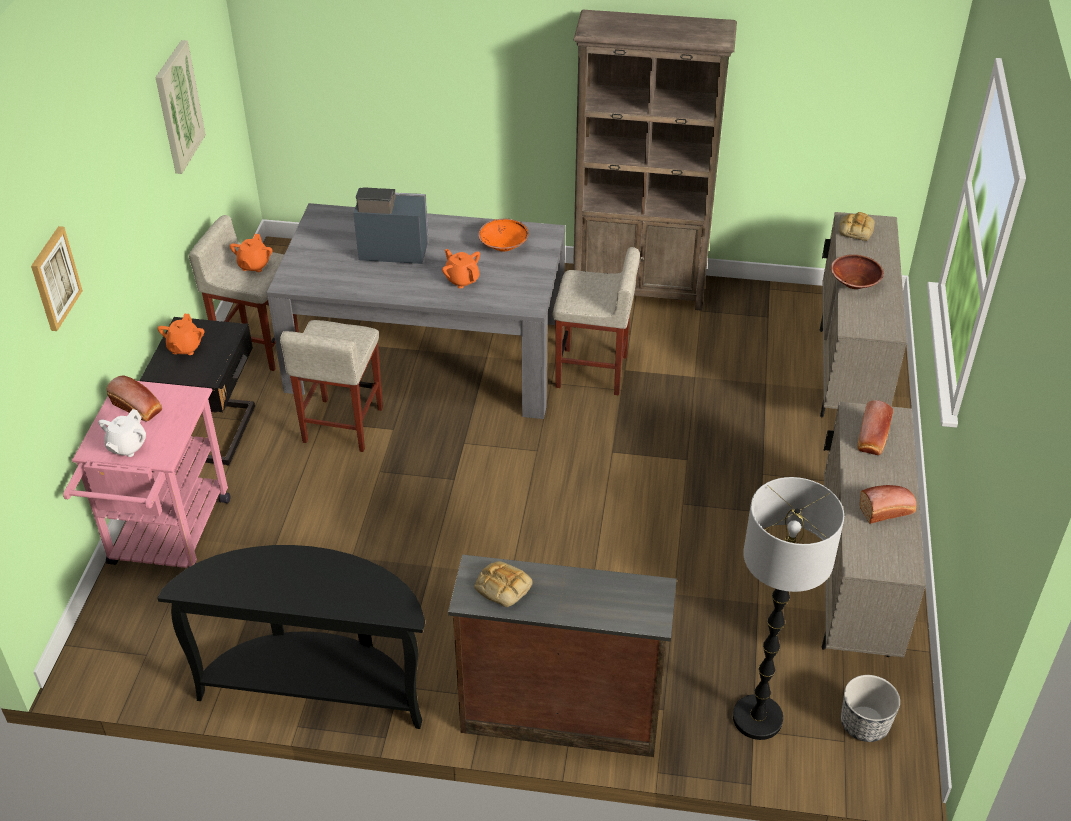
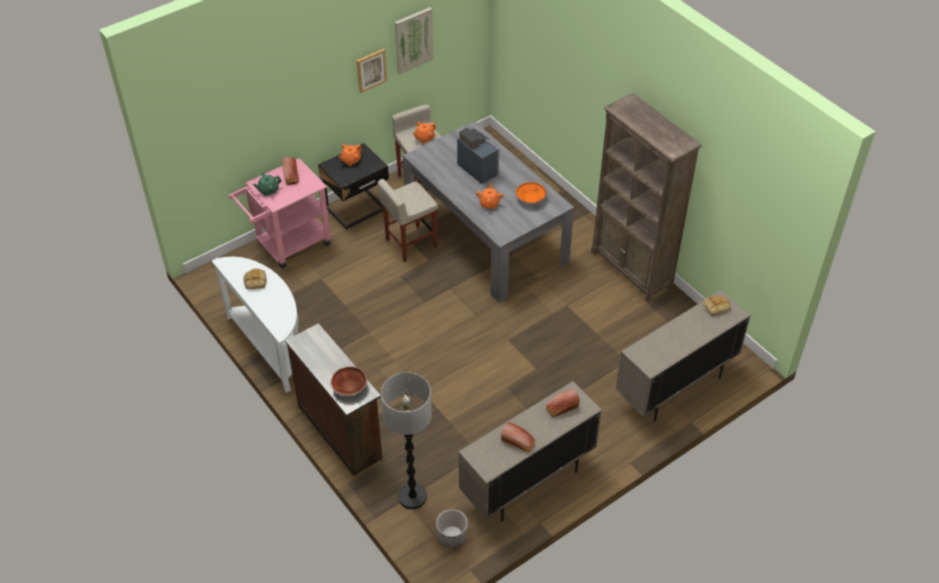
camera: 45 degrees right, 5 degrees up
(54, 278) = (263, 98): picture -> picture (371, 70)
(127, 446) = (268, 190): white teapot -> green teapot
(317, 686) = (271, 347): black console table -> white console table
(502, 587) = (314, 346): bread -> bread (255, 281)
(593, 372) = (550, 296): beige stool -> none
(854, 283) = (671, 332): brown bowl -> brown bowl (349, 387)

